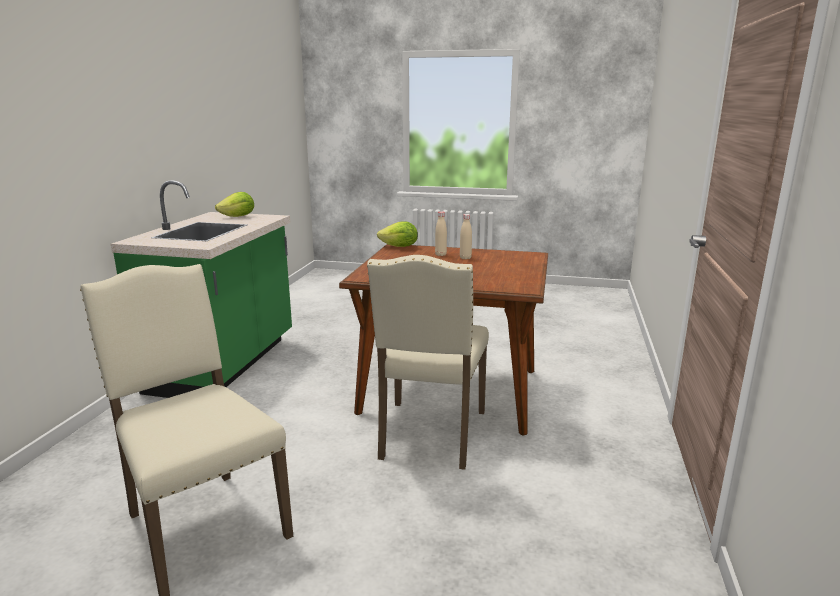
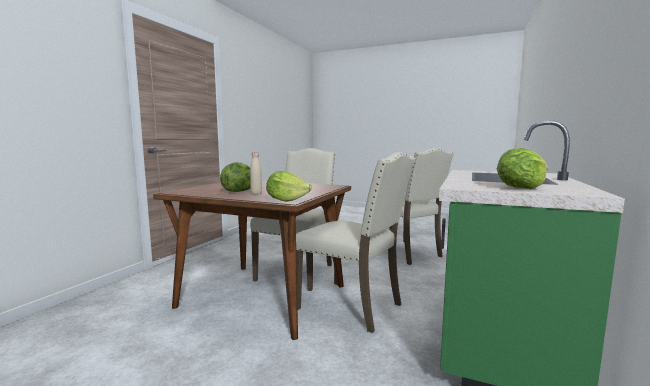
camera: 170 degrees left, 10 degrees down
(343, 388) = (352, 306): none -> beige chair
(465, 258) = (240, 191): beige bottle -> lettuce

